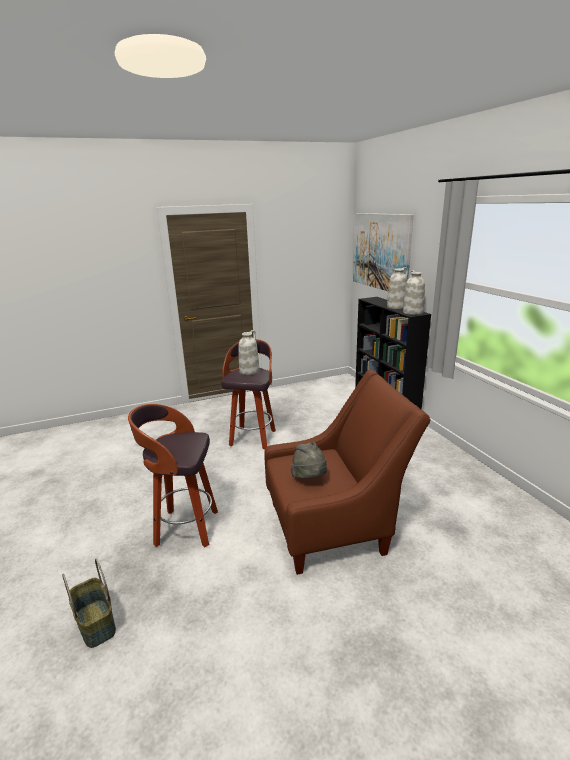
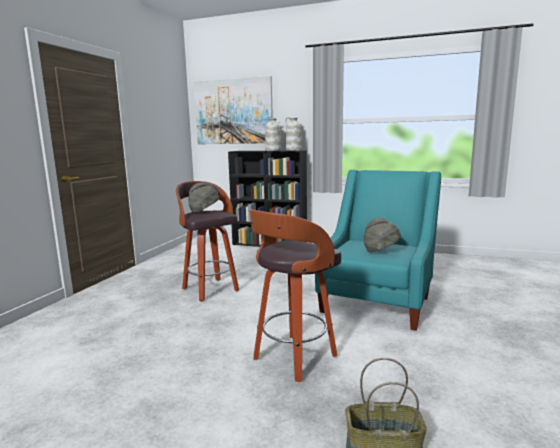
camera: 50 degrees left, 10 degrees down
(249, 371) = (204, 212): white vase -> grey hat
(335, 526) = (378, 301): brown armchair -> turquoise armchair

